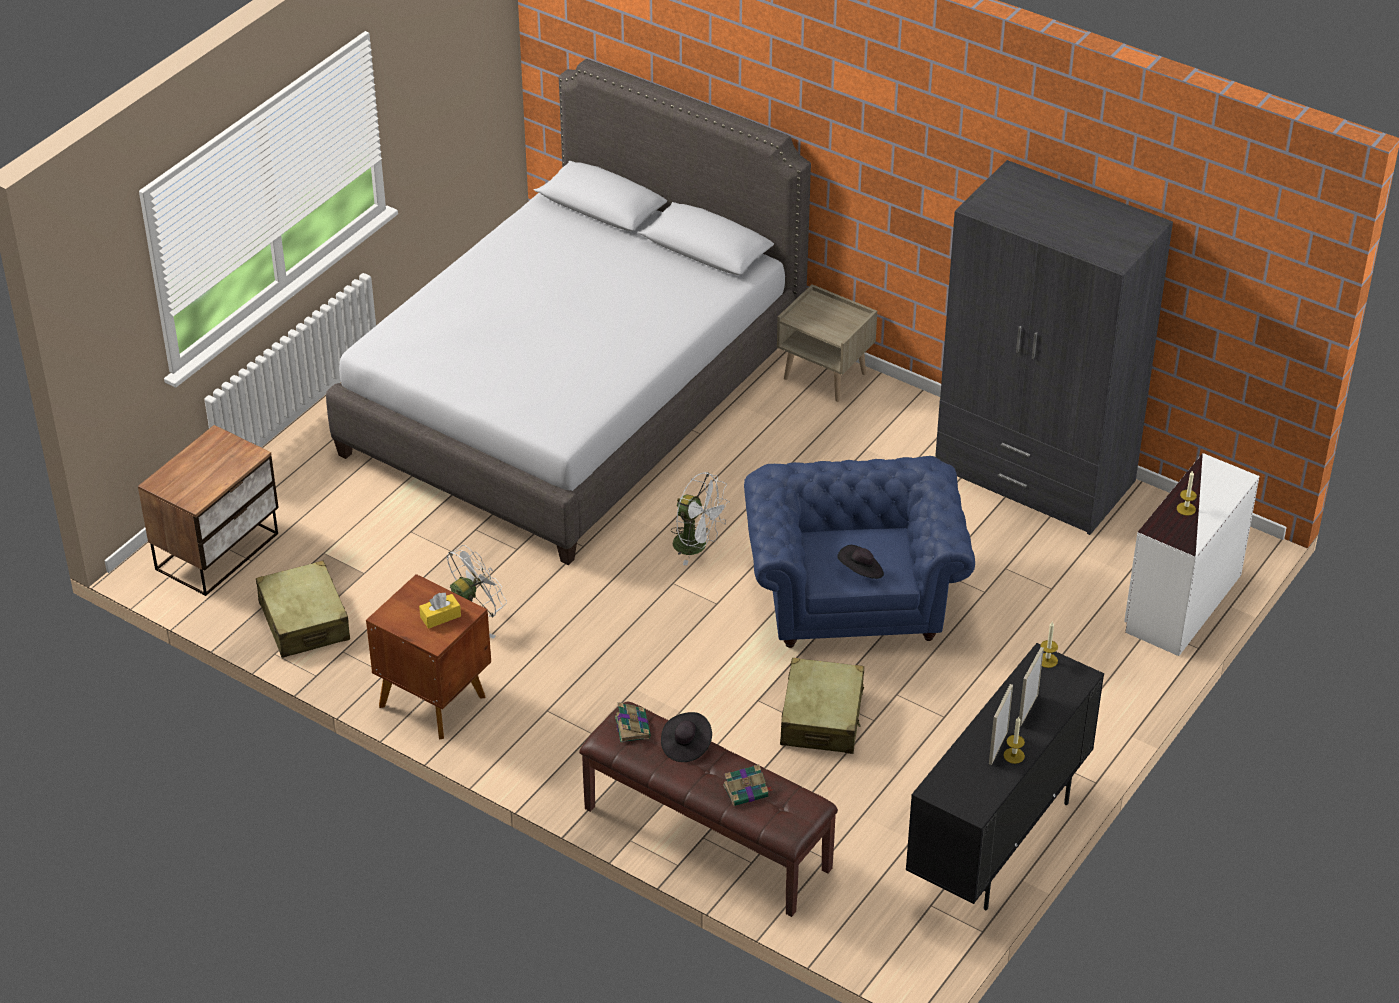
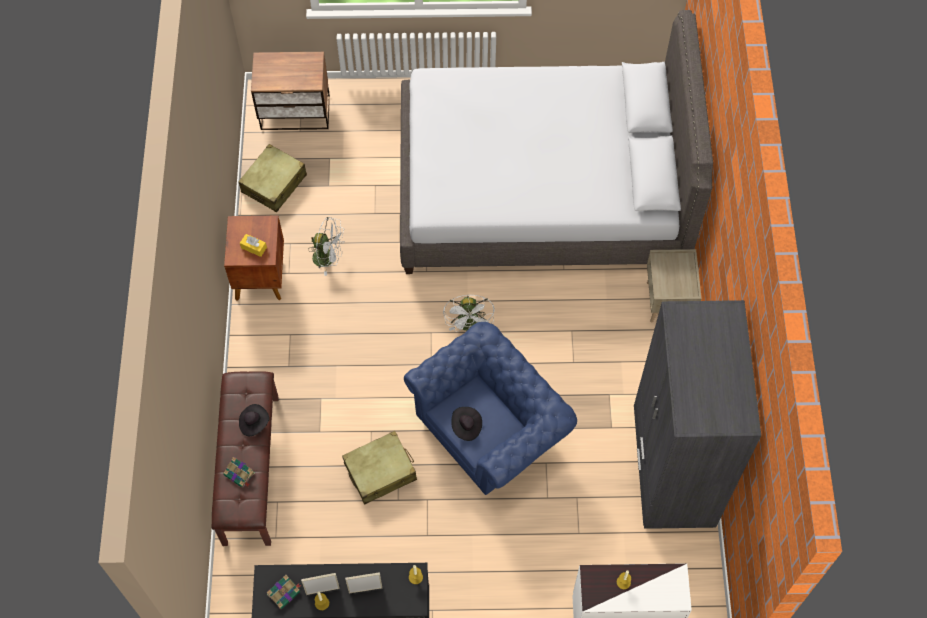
camera: 55 degrees right, 20 degrees up
(632, 726) = (250, 388): book -> book (284, 592)

